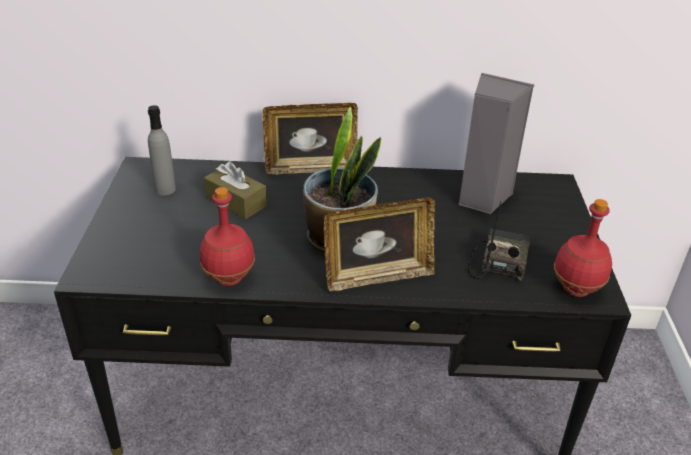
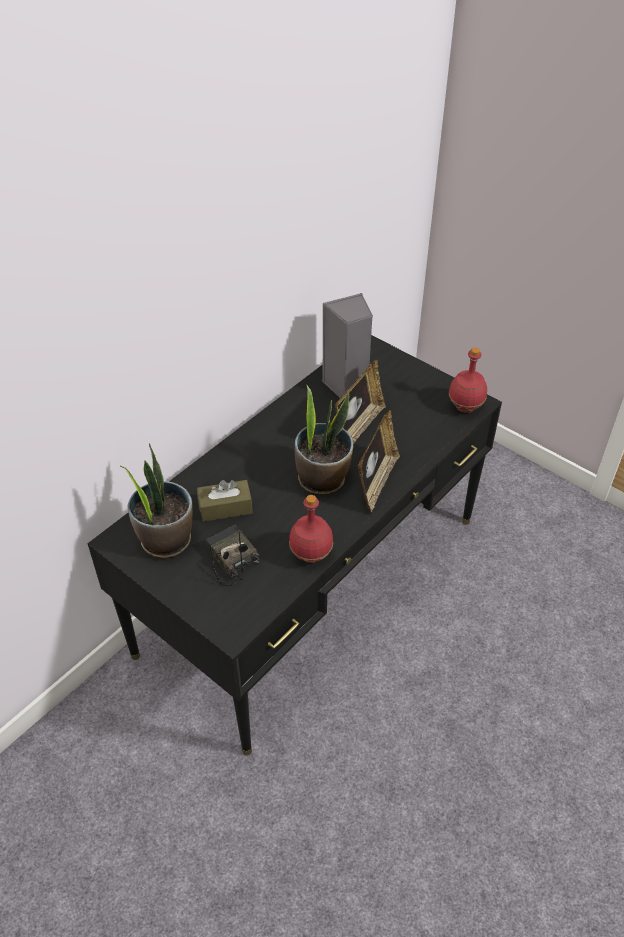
camera: 50 degrees left, 10 degrees up
(165, 189) = (166, 540): grey bottle -> potted plant
(311, 168) = (225, 446): picture frame -> picture frame (358, 427)
(498, 262) = (414, 421): radio -> radio (230, 559)

